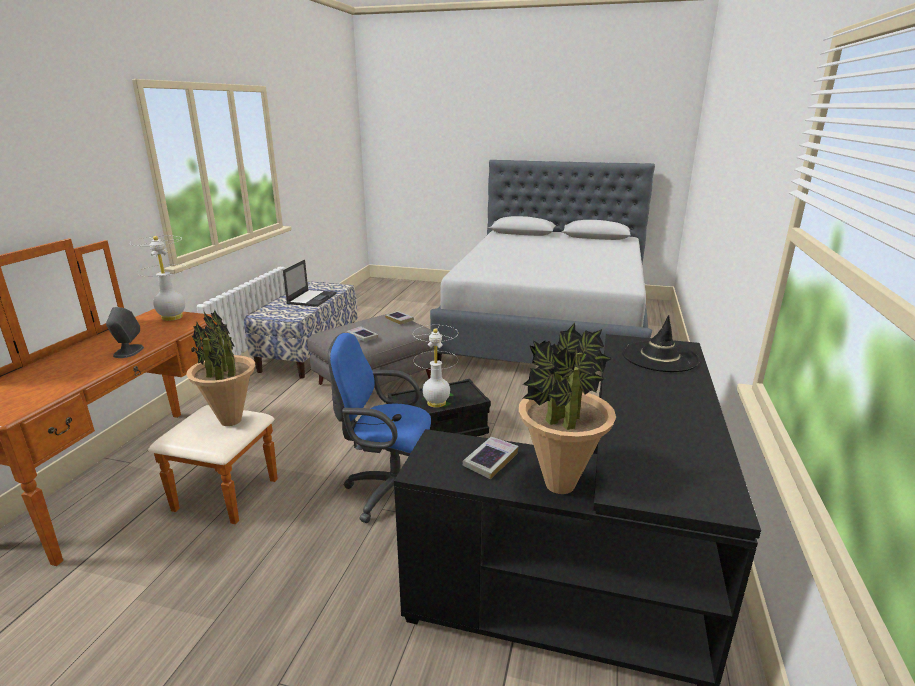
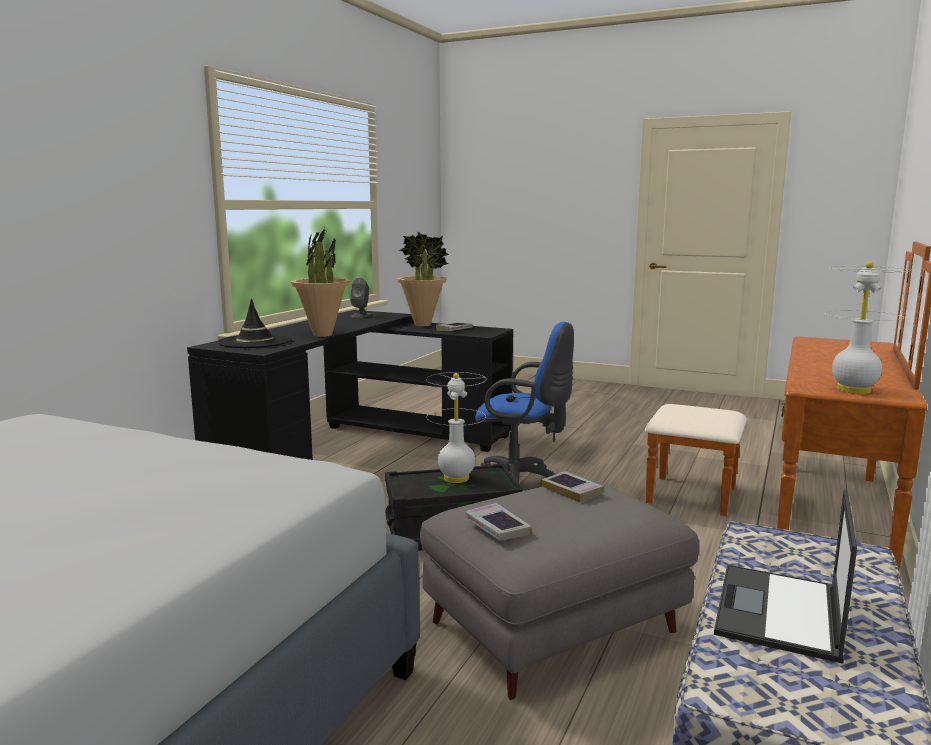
camera: 170 degrees left, 10 degrees down
(128, 351) = (812, 362): grey speaker -> grey speaker (361, 315)
(231, 421) = (679, 413): potted plant -> potted plant (322, 335)

